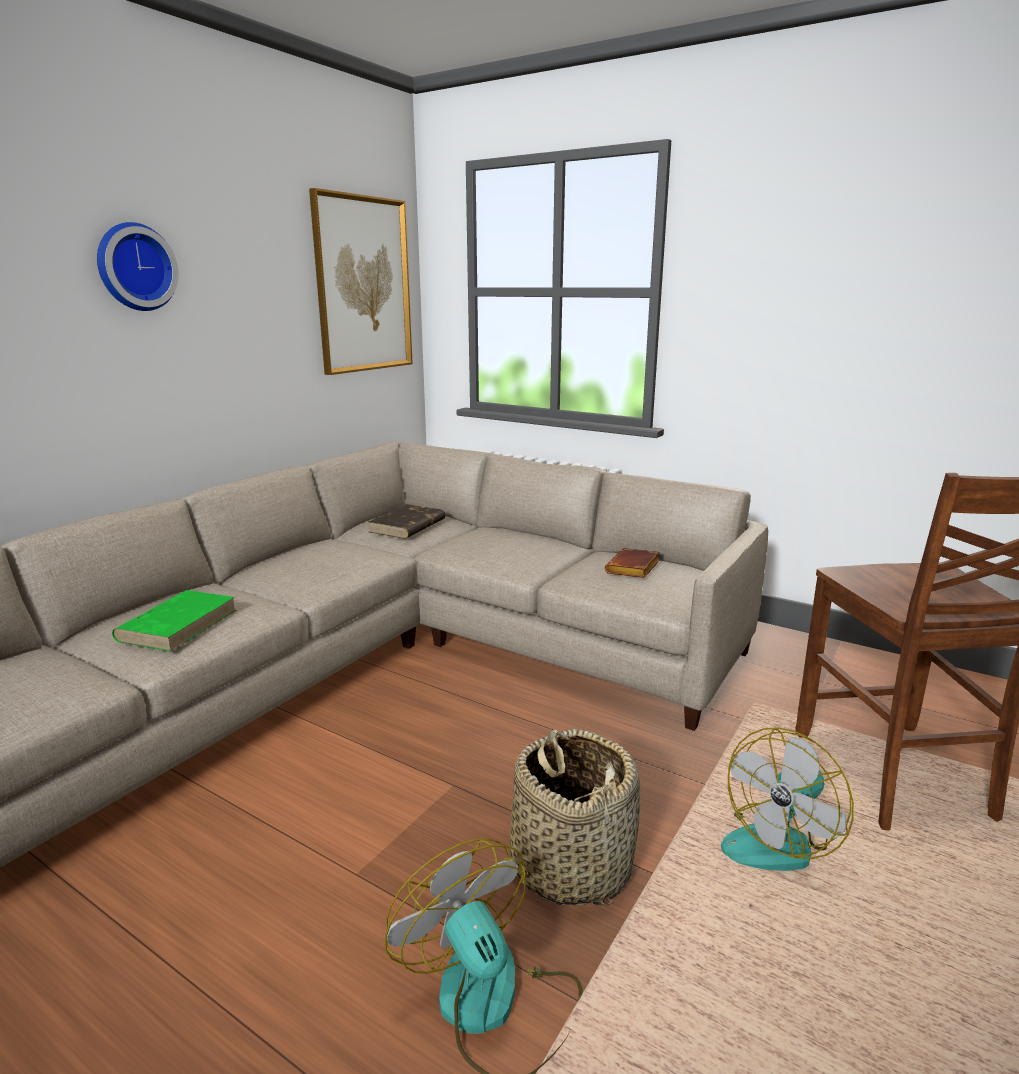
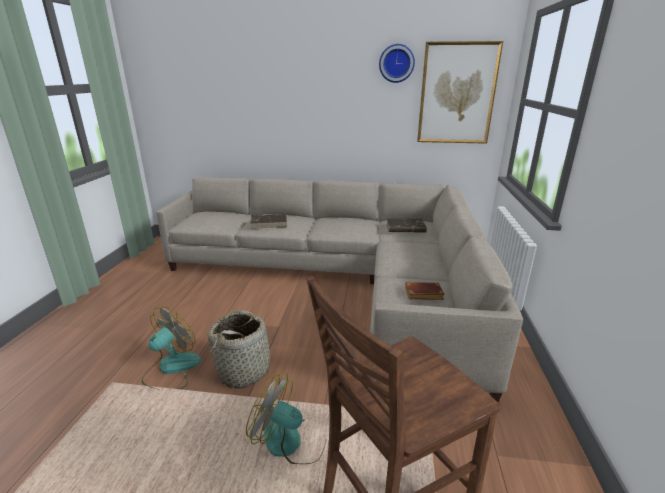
camera: 65 degrees right, 5 degrees up
(134, 267) = (322, 86): wall clock -> wall clock (396, 63)
(179, 624) = (269, 223): green book -> brown book

